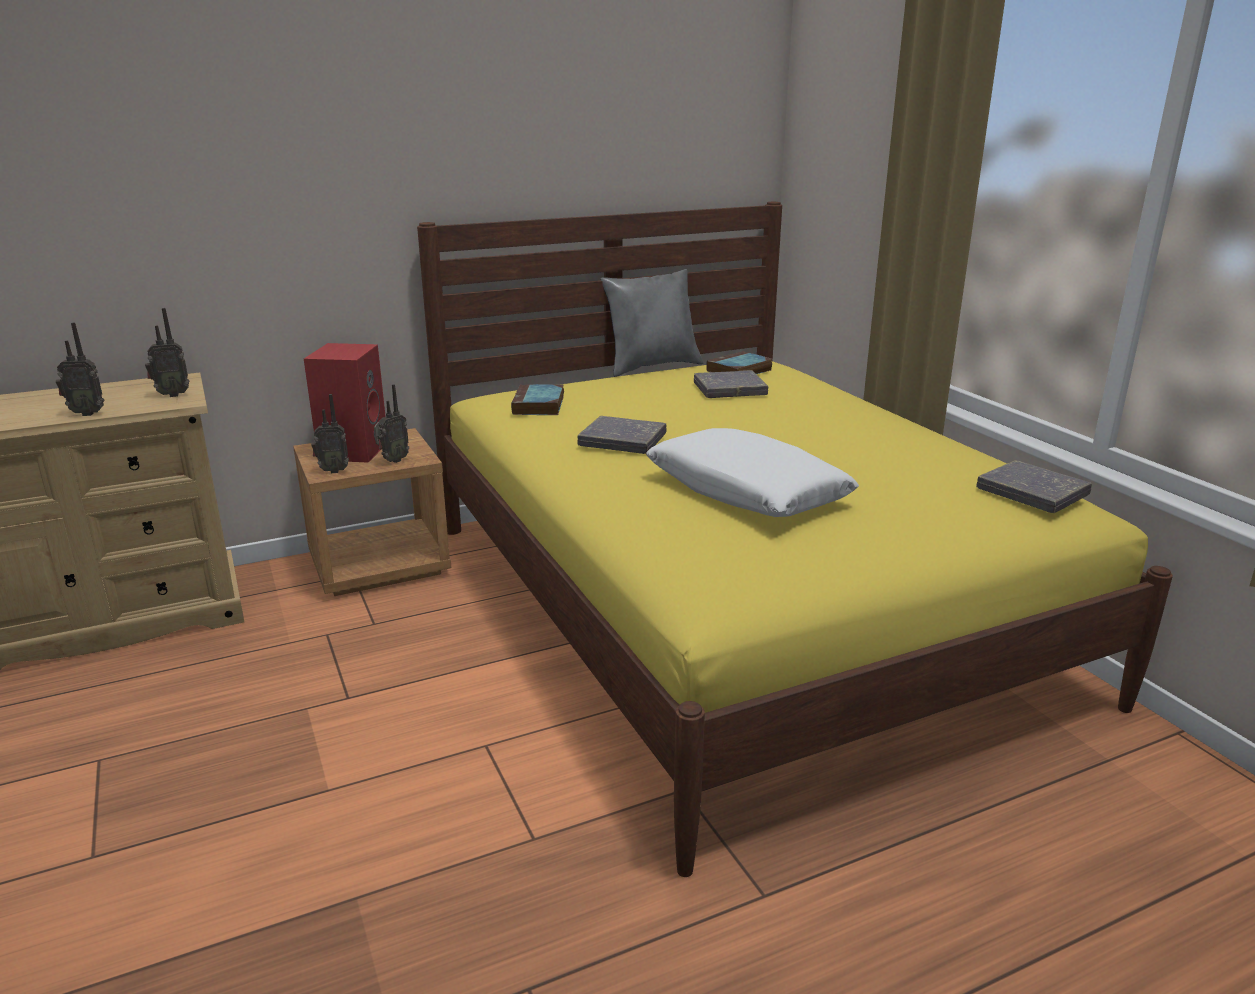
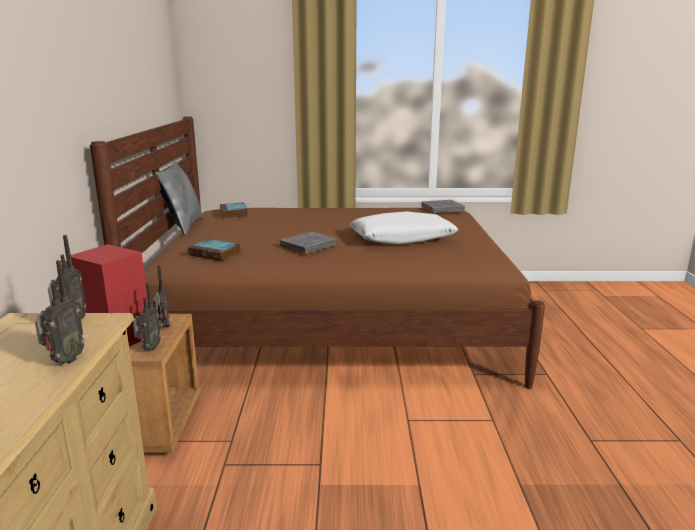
camera: 65 degrees left, 5 degrees down
(729, 389) = (262, 219): grey book -> none
(734, 606) = (334, 325): yellow bed -> brown bed

